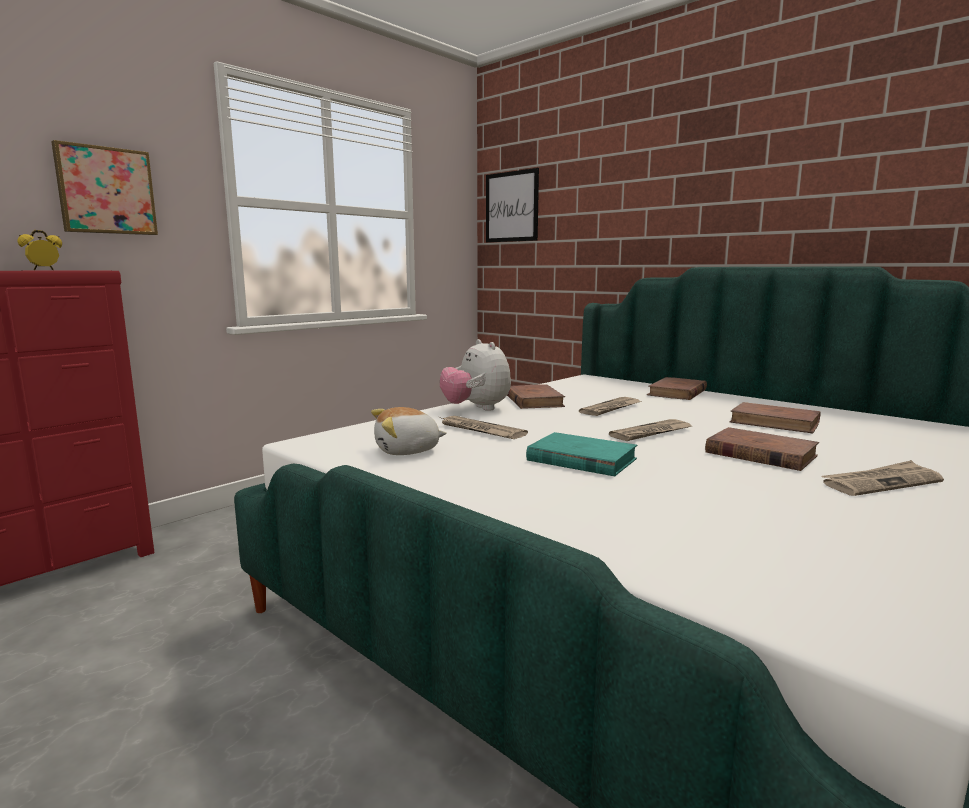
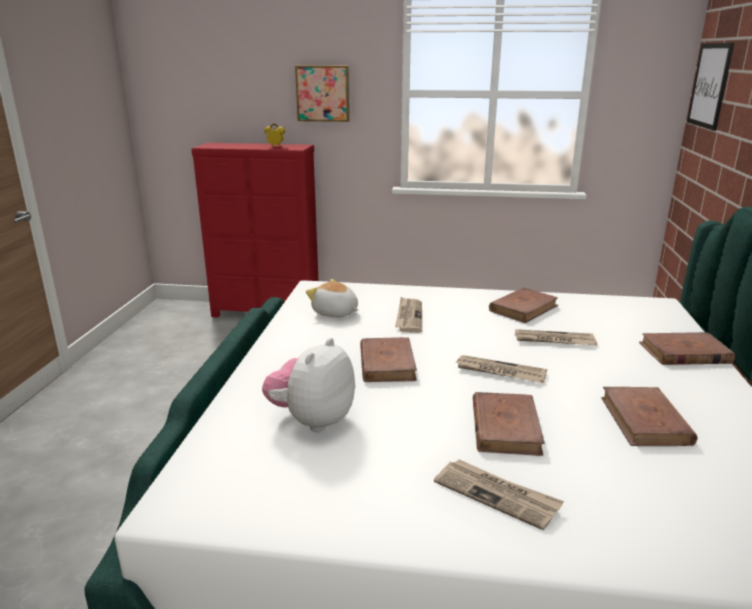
camera: 55 degrees right, 10 degrees up
(476, 409) = (462, 299): plush toy -> plush toy (312, 420)
(581, 460) = (387, 363): turquoise book -> brown book

